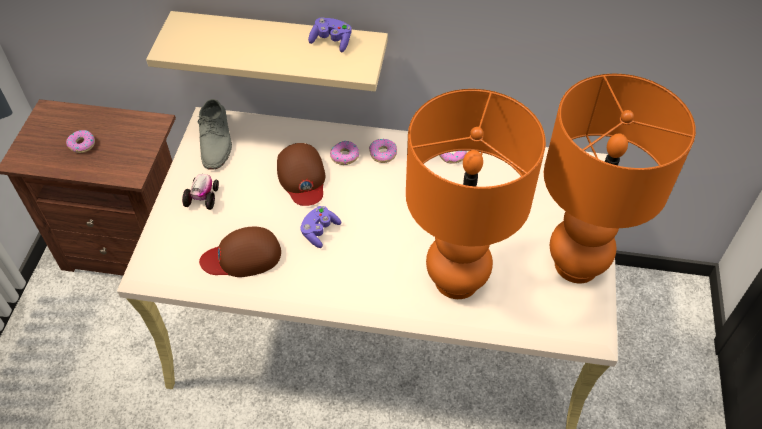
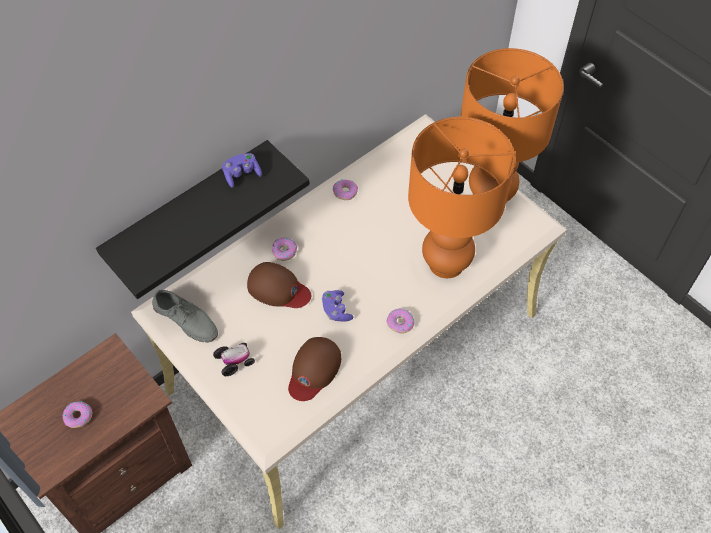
camera: 50 degrees left, 5 degrees up
(203, 198) = (235, 361): toy car -> toy car turned 105 degrees clockwise
(281, 47) = (189, 210): beige shelf -> black shelf
(383, 153) = (305, 228): donut -> donut (400, 323)

